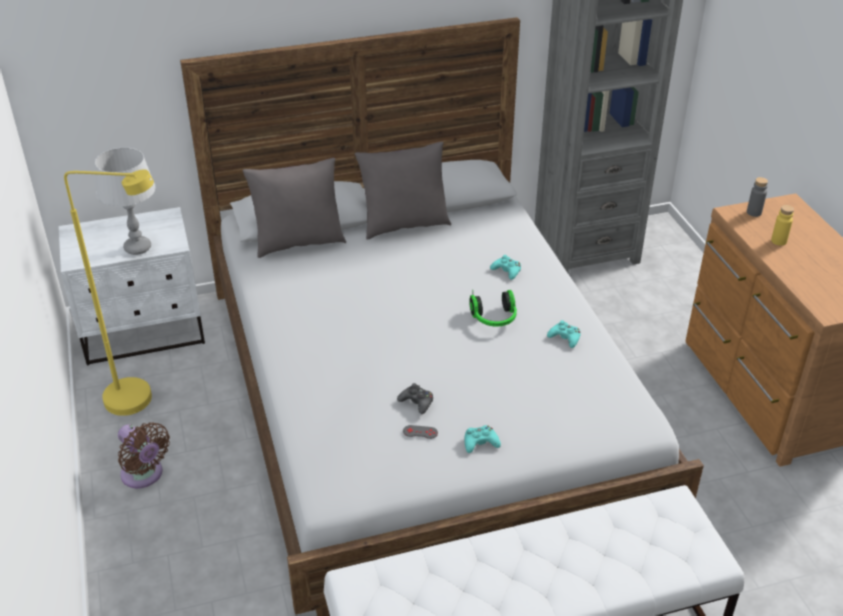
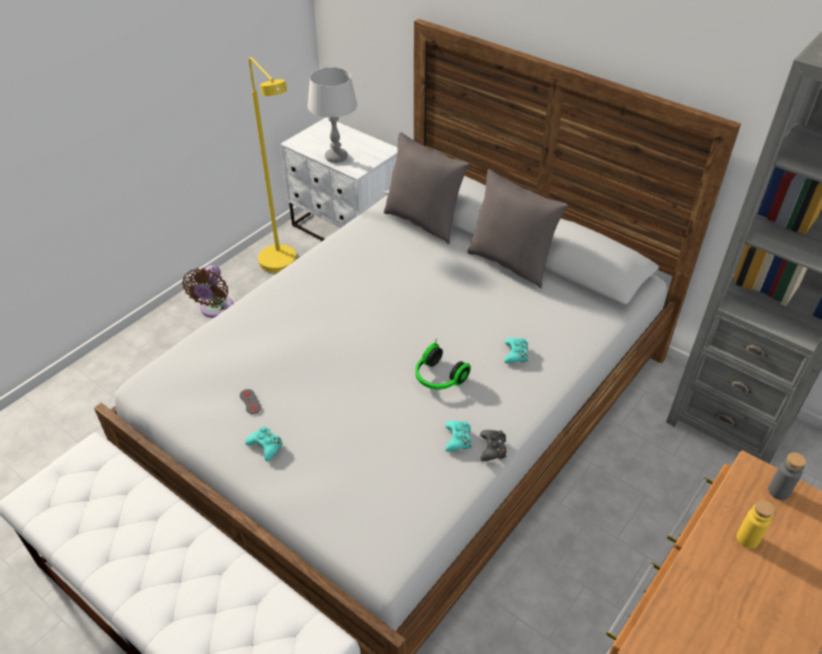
camera: 55 degrees right, 5 degrees up
(417, 402) = (283, 381): black game controller -> black game controller (493, 448)

